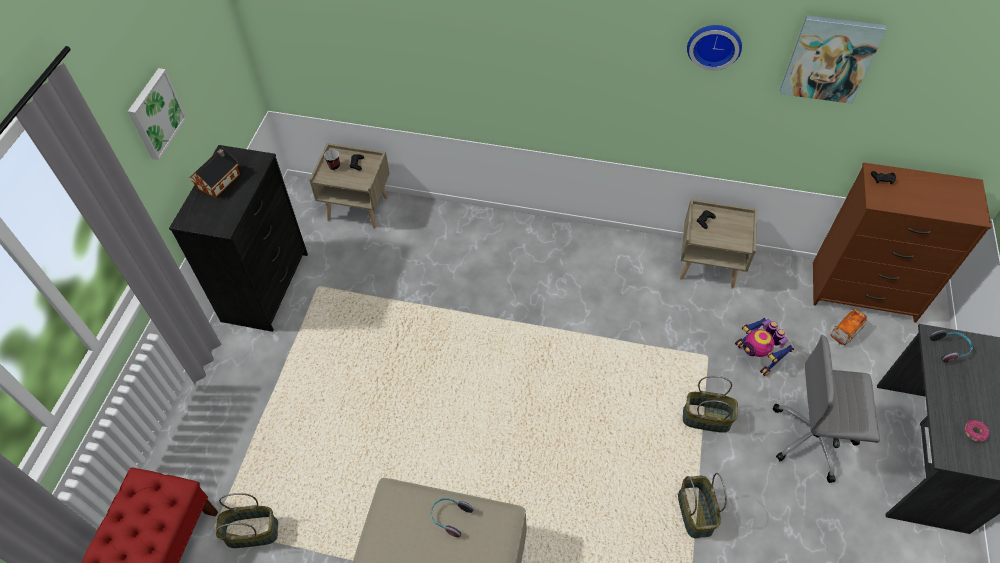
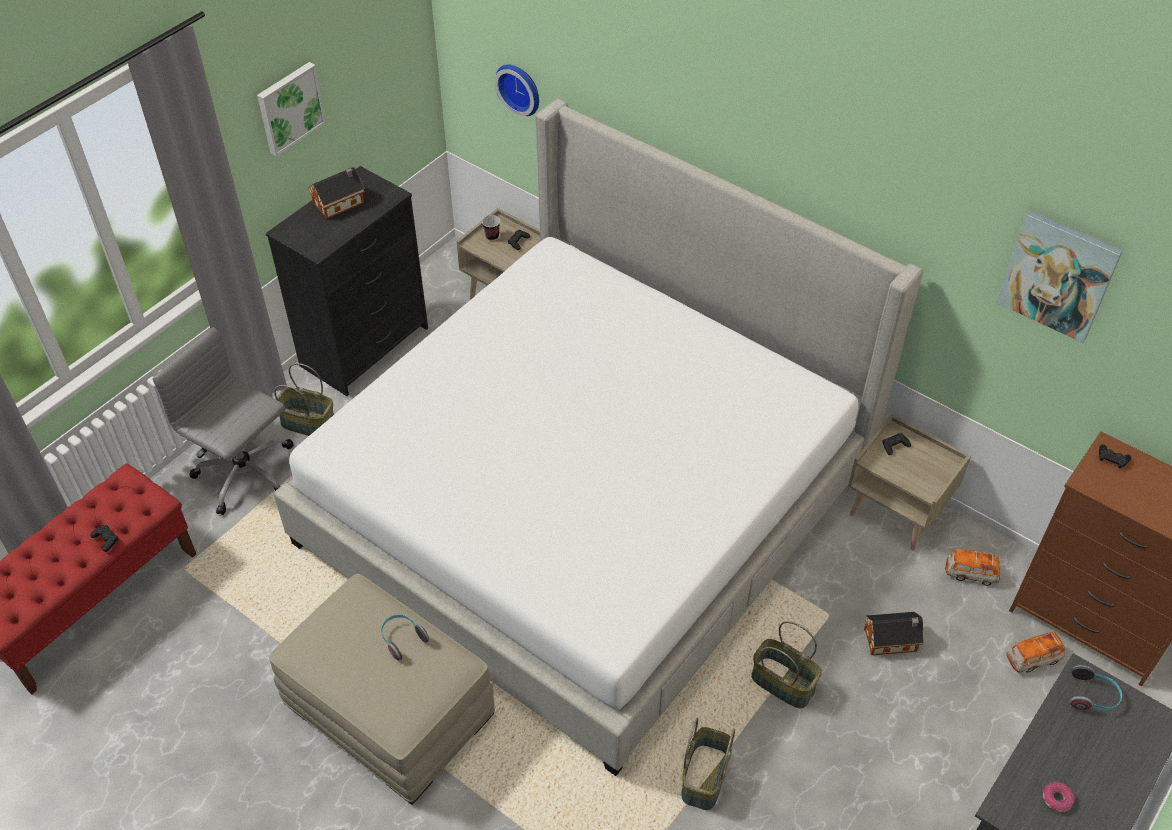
camera: 25 degrees right, 5 degrees down
(150, 544) = (106, 540): none -> black game controller
(253, 531) = (219, 588): basket -> basket (309, 423)
(500, 344) = (586, 505): none -> bed
(714, 44) = (924, 215): wall clock -> wall clock (520, 88)
(756, 356) = (892, 640): toy robot -> toy house
(776, 289) = (970, 573): none -> toy car
(813, 438) = (907, 761): grey office chair -> grey office chair (246, 473)

